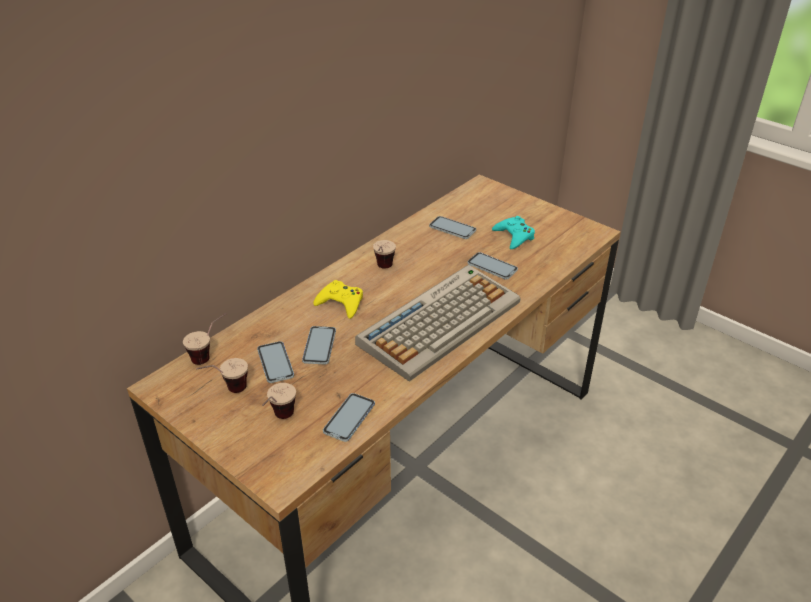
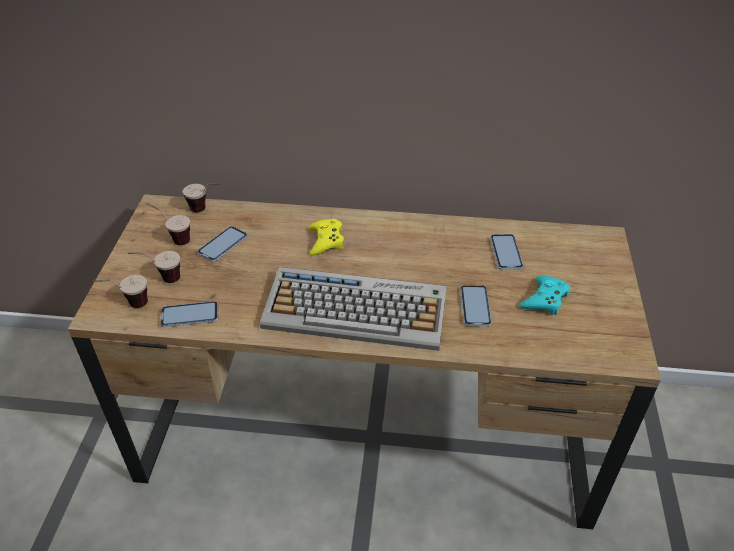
camera: 55 degrees right, 5 degrees up
(319, 346) = (261, 256): phone -> none
(383, 270) = (395, 241): cup -> cup (128, 305)

